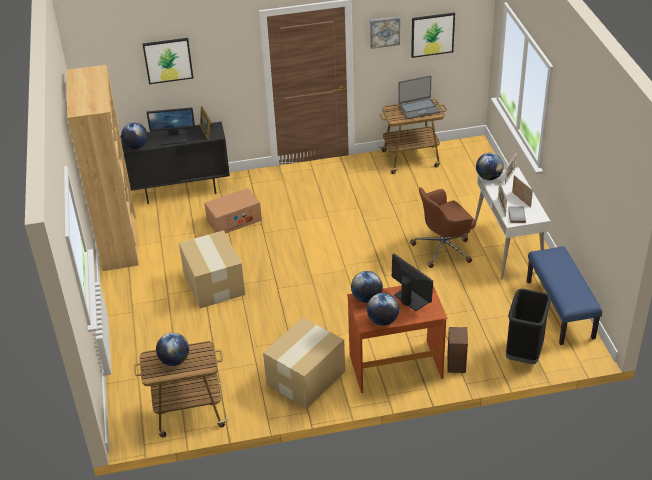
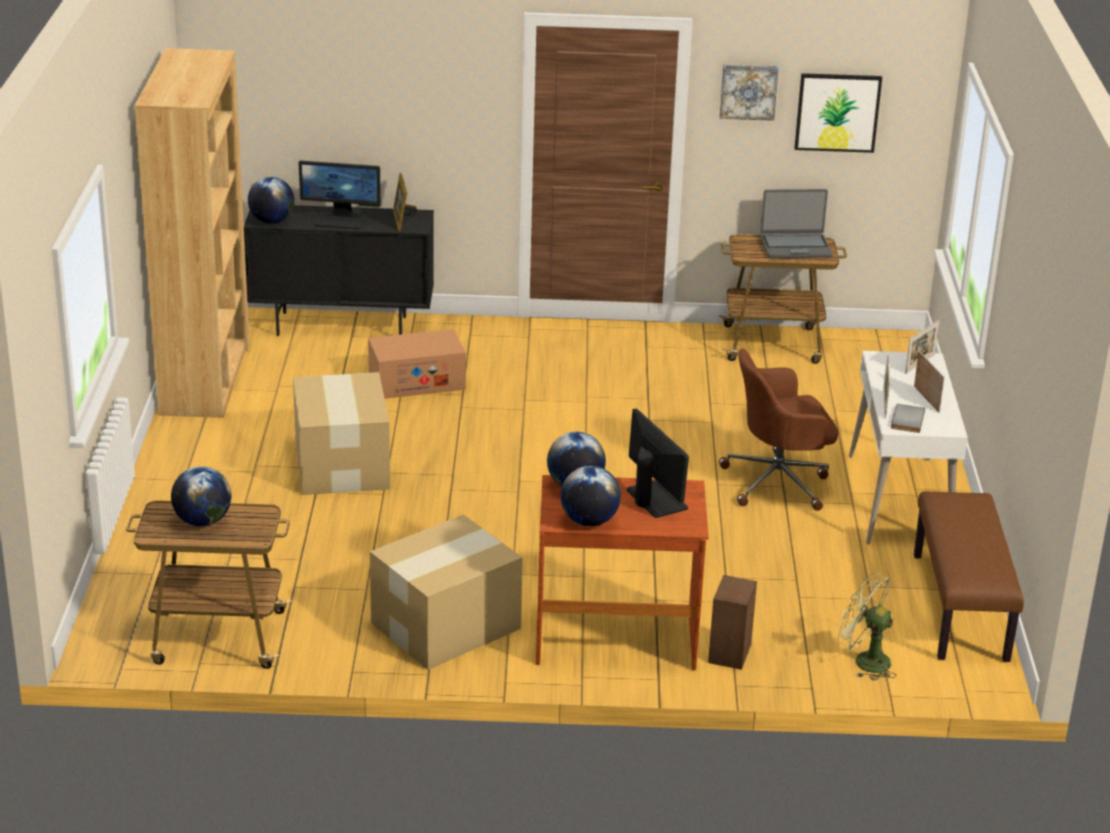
camera: 10 degrees right, 10 degrees down
(168, 60) = (353, 78): picture -> none
(488, 177) = (879, 359): globe -> none
(524, 353) = (864, 660): black trash can -> green fan
(560, 309) = (961, 607): blue bench -> brown bench

